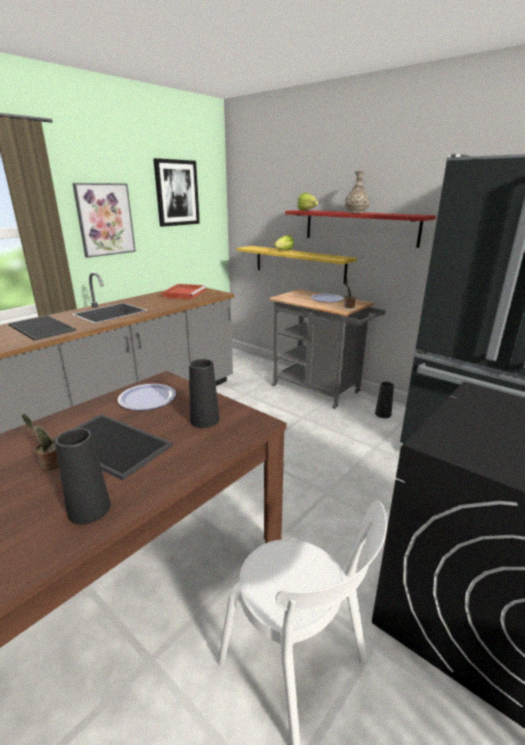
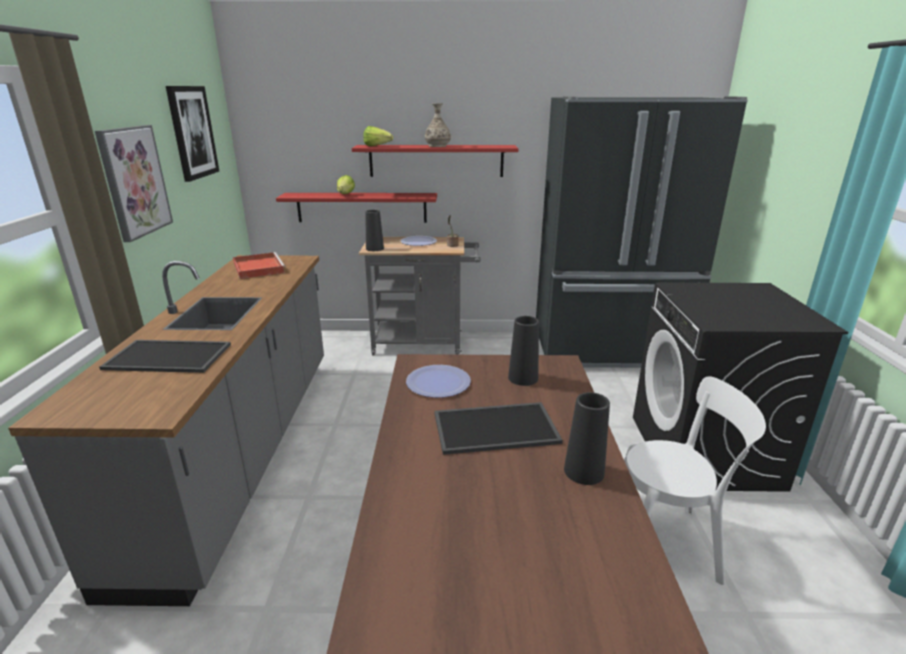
camera: 40 degrees left, 0 degrees up
(50, 464) = (482, 466): potted plant -> none
(299, 263) = (361, 207): yellow shelf -> red shelf
(383, 414) = (501, 345): black vase -> black vase (374, 248)

